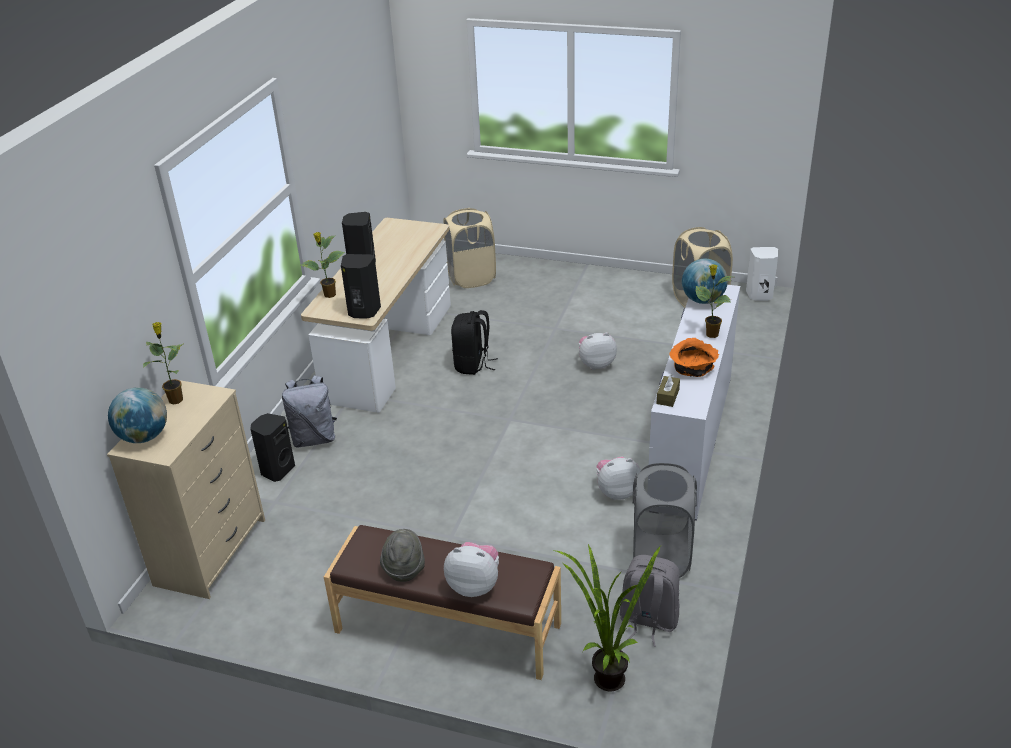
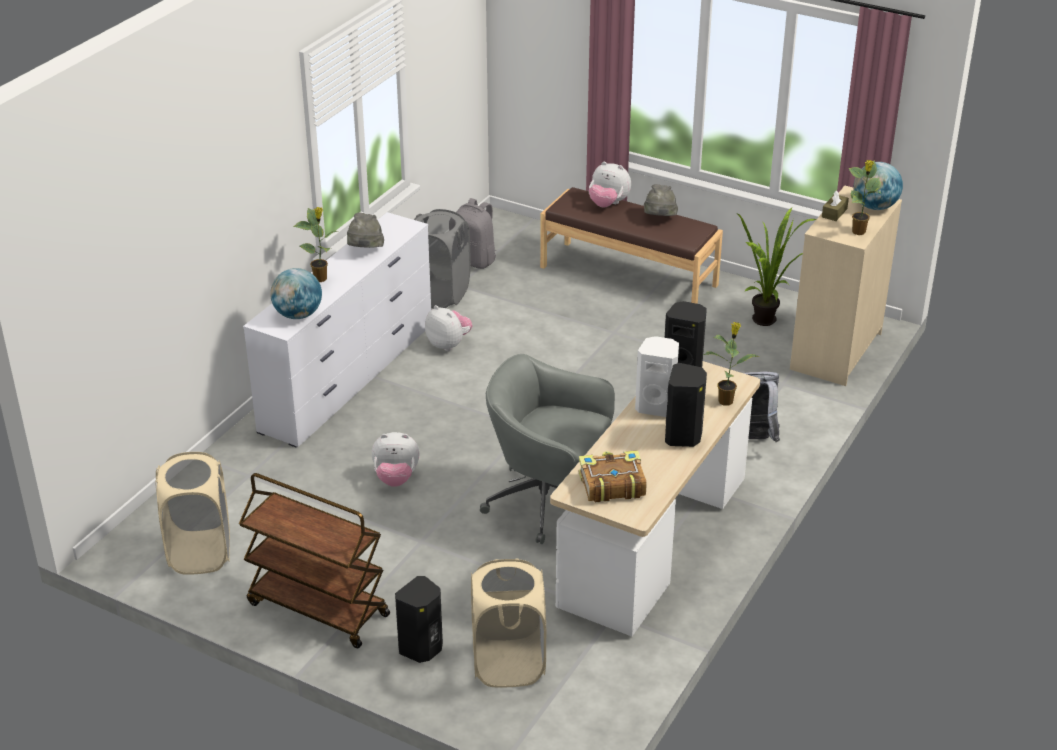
camera: 170 degrees left, 0 degrees up
(277, 470) = (785, 413): black speaker -> black speaker (422, 649)
(410, 235) = (611, 485): none -> book
(473, 365) = (548, 503): black backpack -> grey office chair
(600, 284) = (317, 609): none -> brown cart
(603, 676) = (522, 238): potted plant -> potted plant (767, 323)
(617, 492) = (449, 344): plush toy -> plush toy turned 135 degrees counterclockwise
(668, 396) = (405, 232): brown tissue box -> brown tissue box (834, 213)
(692, 369) = (365, 250): orange bowl -> grey hat
(760, 295) = (113, 545): white speaker -> white speaker (656, 407)

